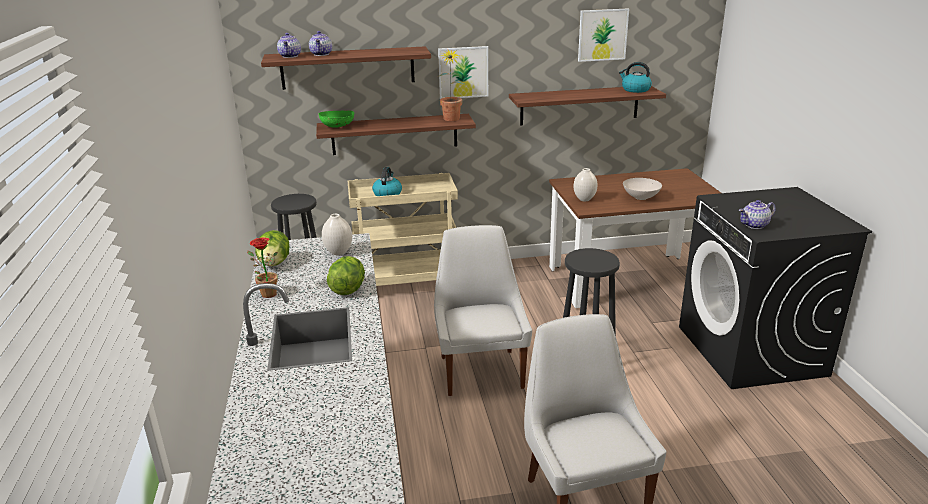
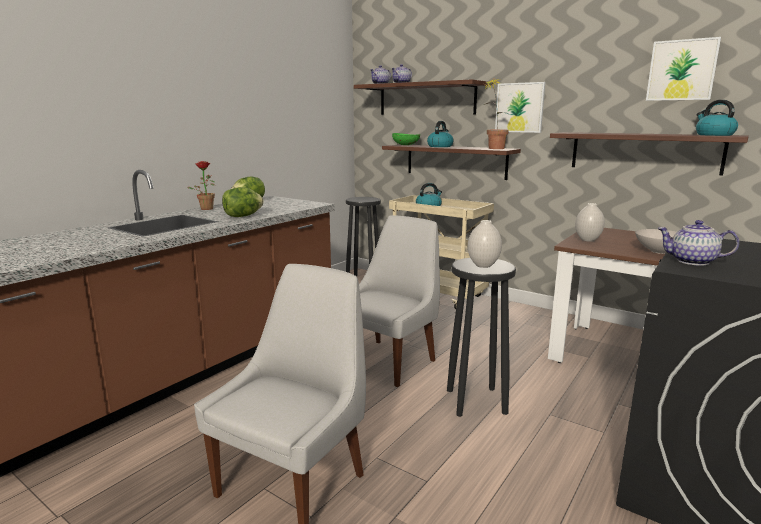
camera: 45 degrees right, 10 degrees down
(339, 252) = (291, 205): white vase -> white vase (483, 265)
(384, 123) = (440, 146): none -> kettle

